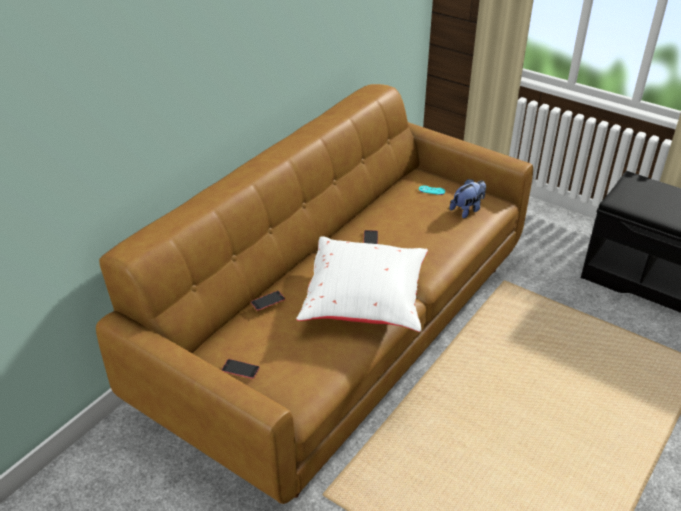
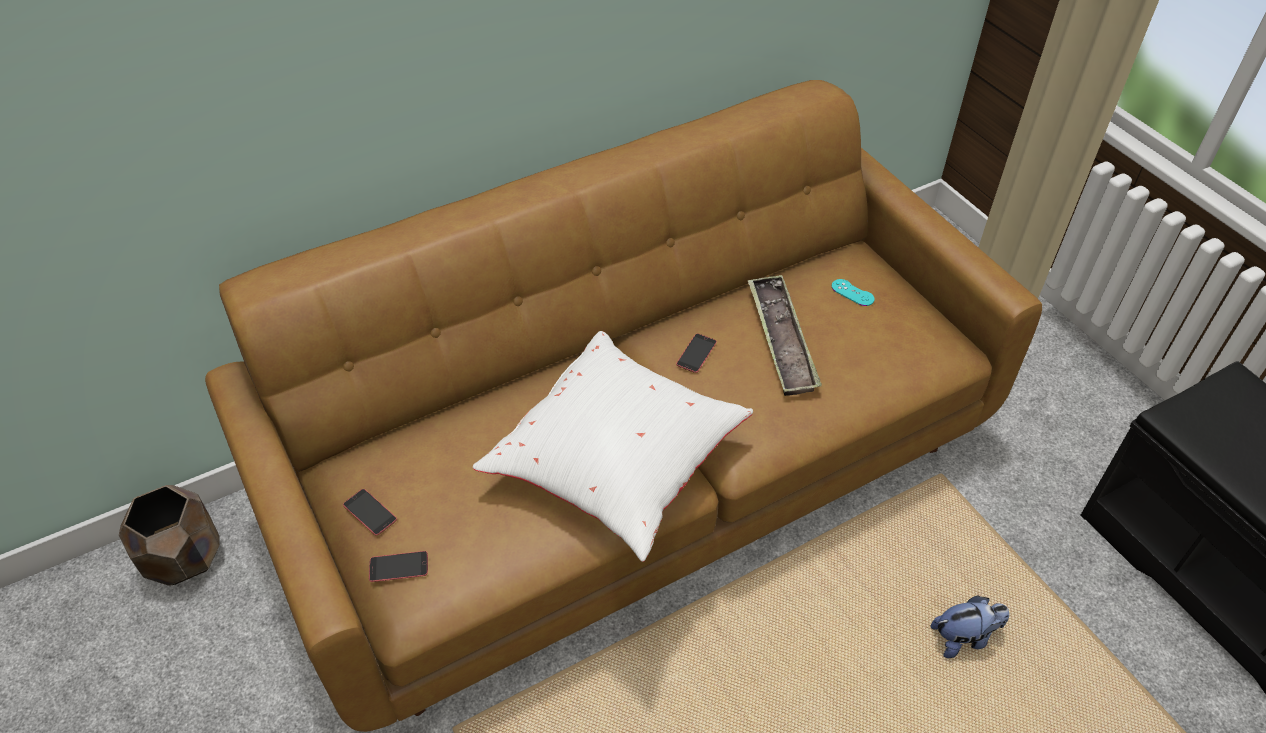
camera: 25 degrees right, 10 degrees up
(85, 471) = (185, 557): none -> brown planter
(268, 301) = (474, 411): phone -> phone (398, 567)
(410, 221) = (781, 340): none -> tray
(467, 210) = (890, 349): plush toy -> plush toy (963, 638)

